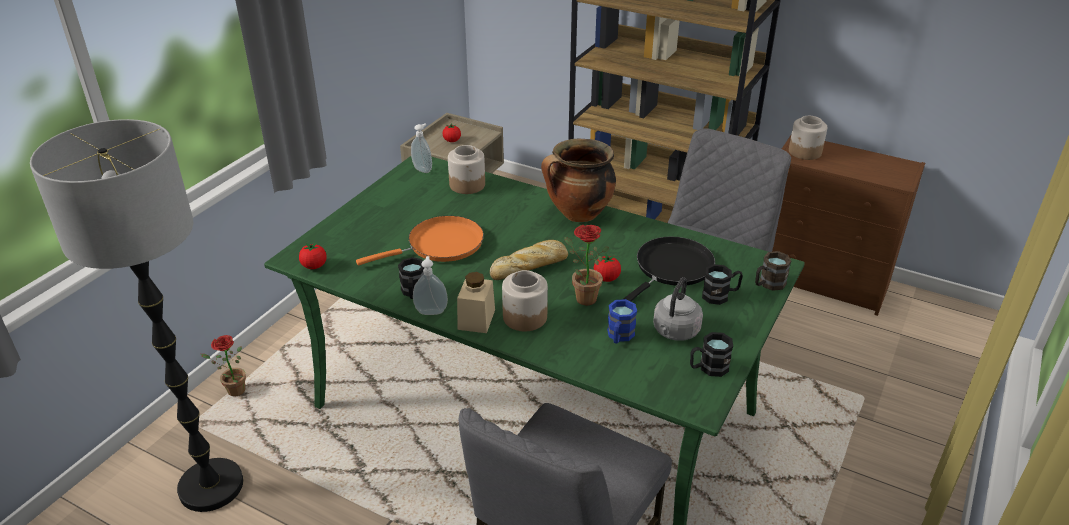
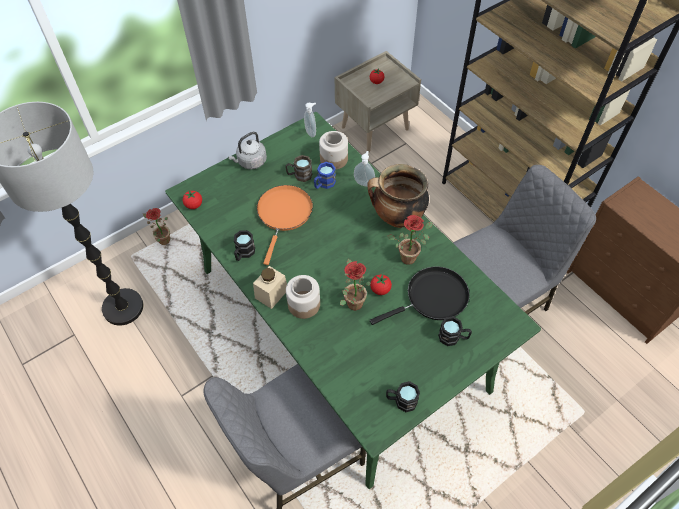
camera: 25 degrees right, 20 degrees up
(431, 311) = (246, 275): soap dispenser -> soap dispenser (364, 182)
(440, 245) = (284, 214): orange frying pan -> orange frying pan turned 75 degrees counterclockwise
(530, 266) = (334, 257): bread -> none
(617, 241) = (410, 256): none -> potted plant
(619, 336) = (357, 347): blue mug -> blue mug (324, 184)
(675, 332) = (398, 359): grey kettle -> grey kettle (250, 162)
(768, 284) = (496, 340): brown mug -> brown mug (299, 175)
(805, 152) = (633, 203): jar -> none

